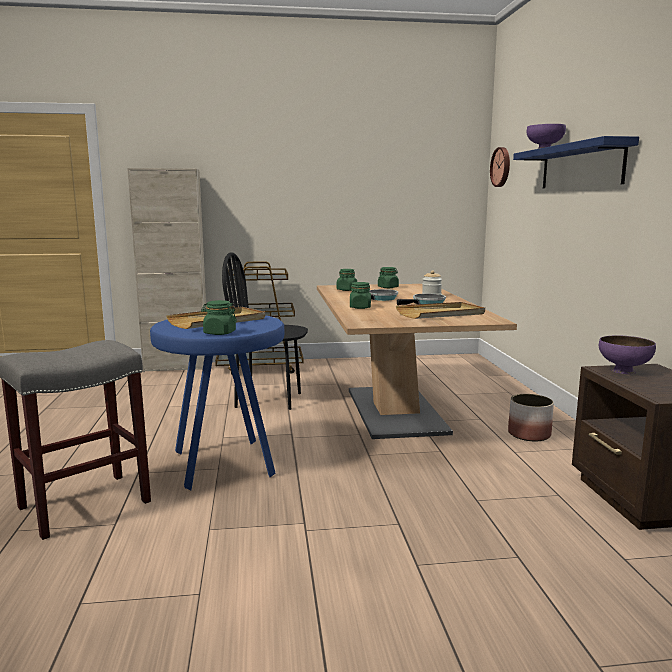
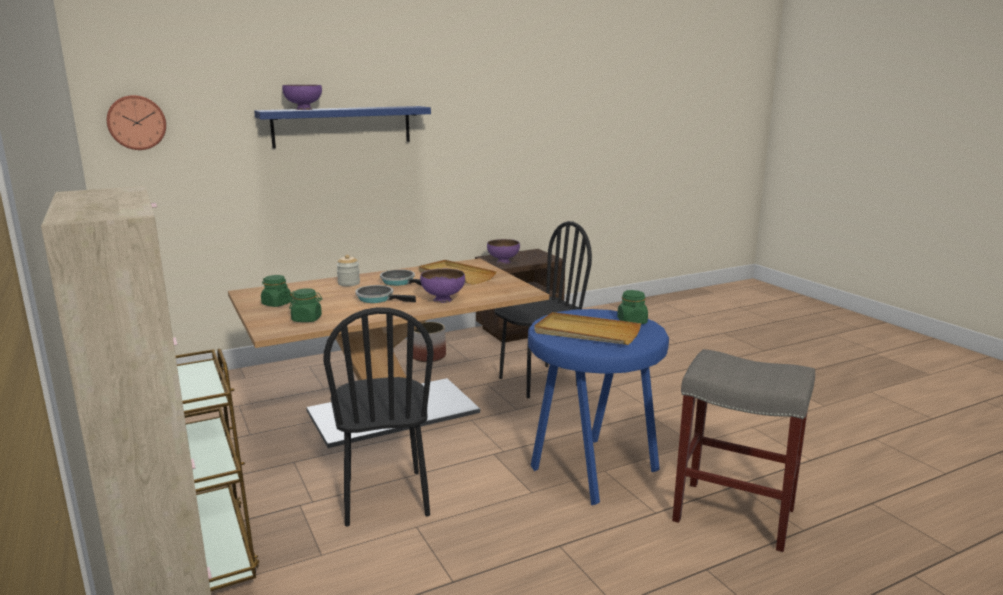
camera: 110 degrees left, 5 degrees up
(360, 307) = (443, 300): green jar -> purple bowl
(435, 477) = (538, 381): none -> black chair

